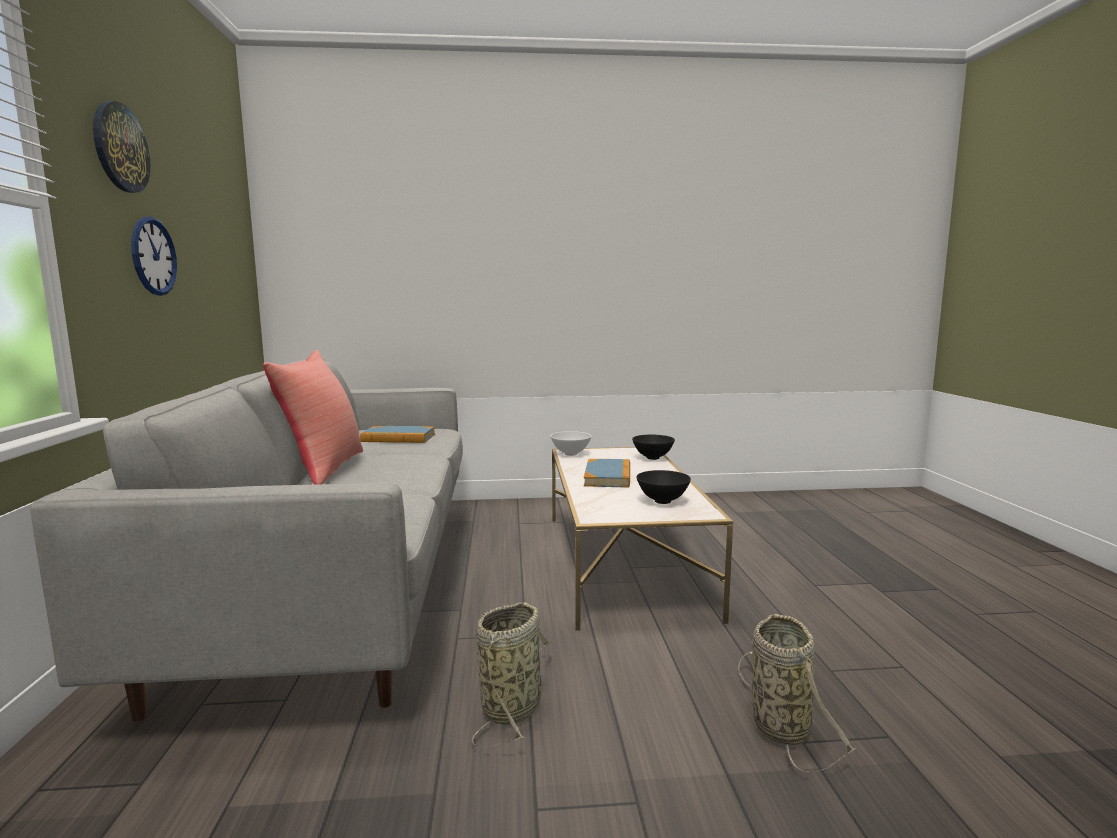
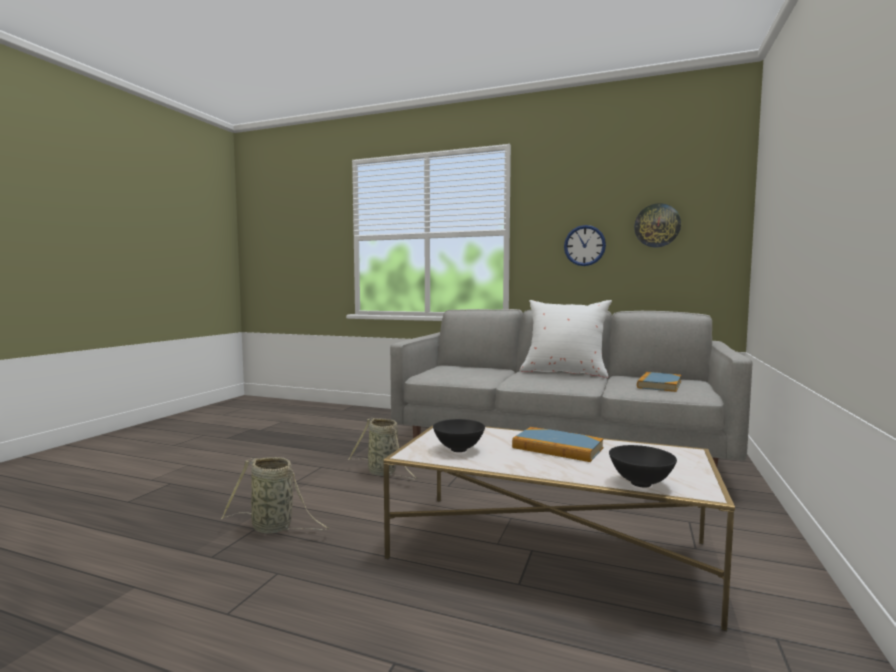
camera: 115 degrees right, 5 degrees down
(120, 148) = (566, 195): wall clock -> wall clock (657, 225)
(323, 468) = (564, 372): red pillow -> white pillow
(570, 454) = (672, 450): white bowl -> none

